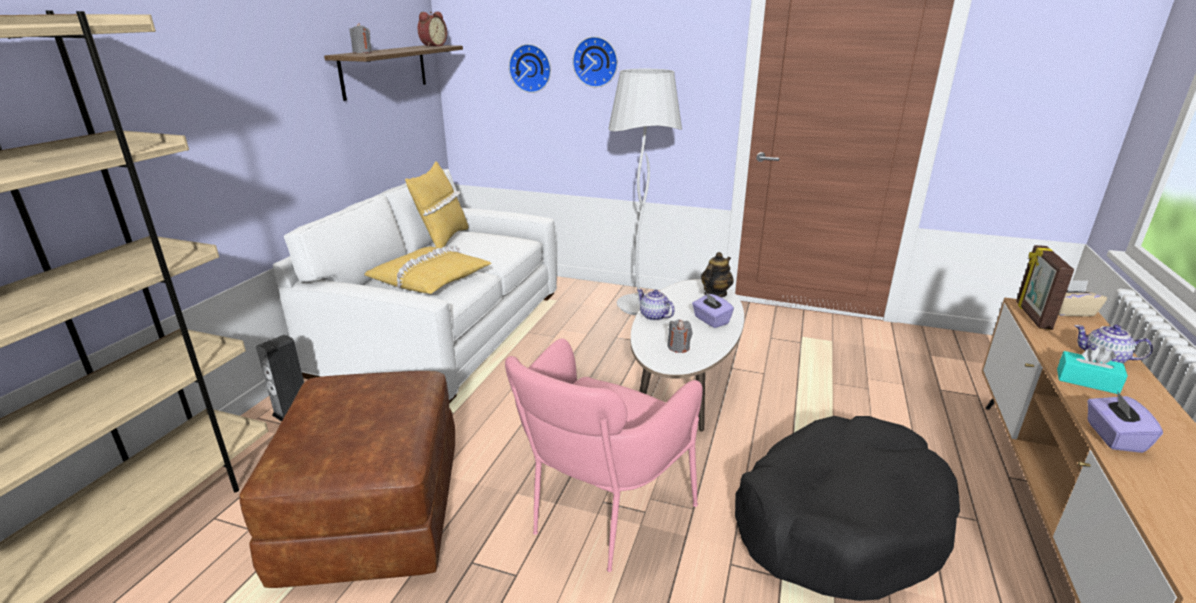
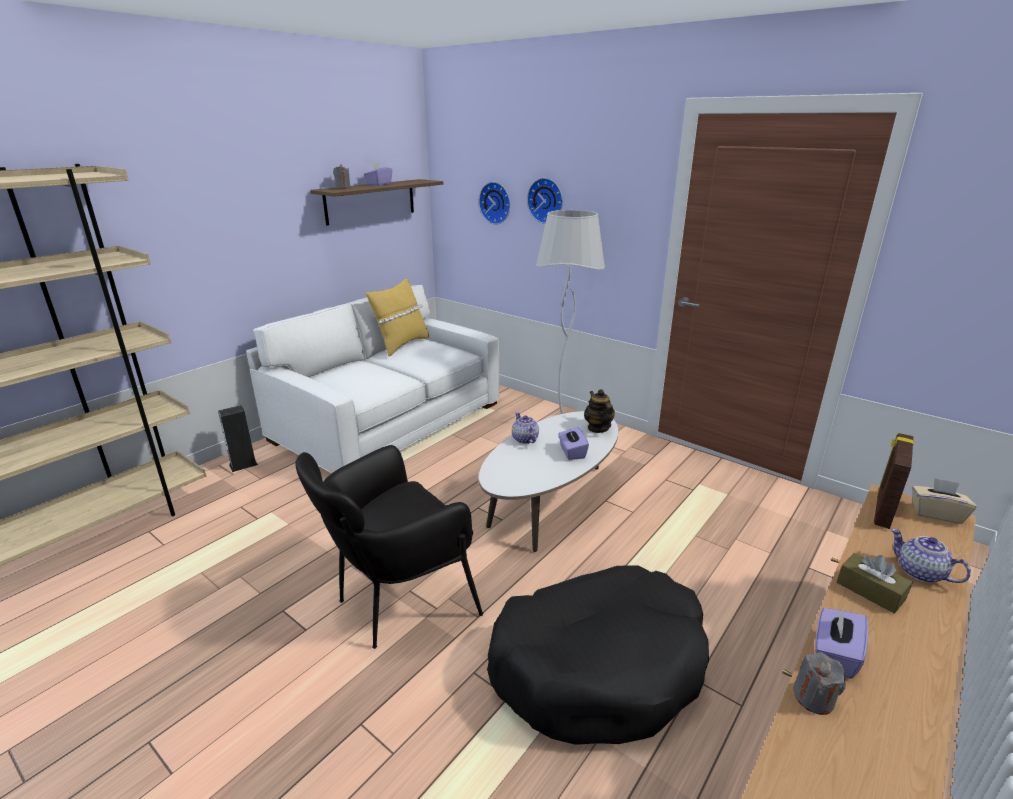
camera: 20 degrees right, 0 degrees up
(373, 512) = (244, 553): brown ottoman -> none
(397, 49) = (379, 184): none -> purple tissue box
(430, 279) = (364, 378): yellow pillow -> none
(432, 46) = (416, 181): alarm clock -> none
(599, 517) = (397, 602): pink armchair -> black armchair
(678, 347) = (521, 471): grey candle -> grey candle (813, 698)
(715, 294) = (598, 428): teapot -> teapot turned 75 degrees counterclockwise
(1087, 381) = (870, 591): turquoise tissue box -> brown tissue box

